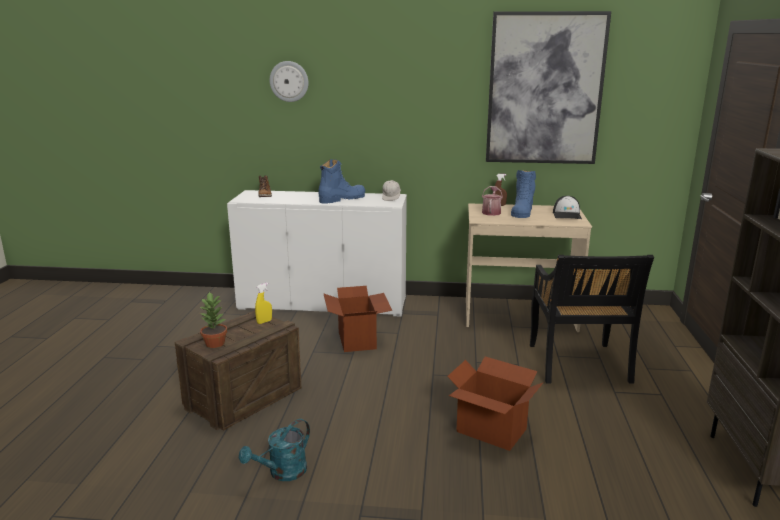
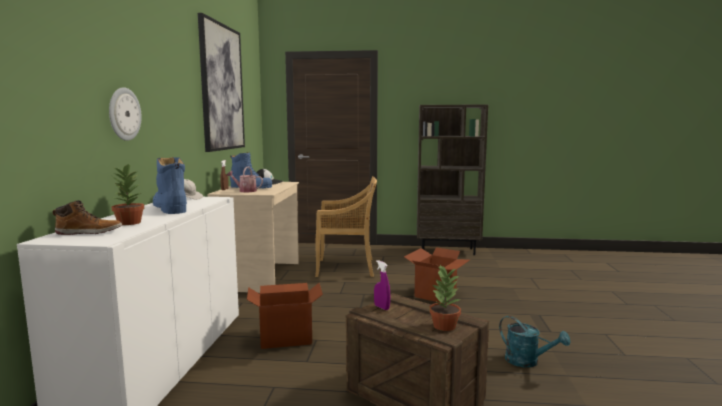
camera: 90 degrees left, 10 degrees down
(264, 322) = (381, 307): yellow spray bottle -> purple spray bottle
(289, 81) = (58, 47): wall clock -> wall clock (124, 114)
(289, 197) = (129, 223): none -> potted plant
(578, 364) = (347, 268): black chair -> beige chair

